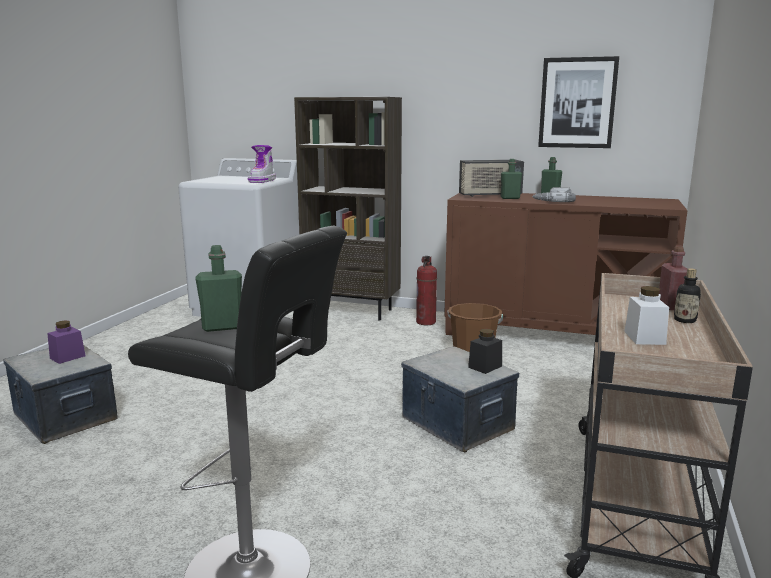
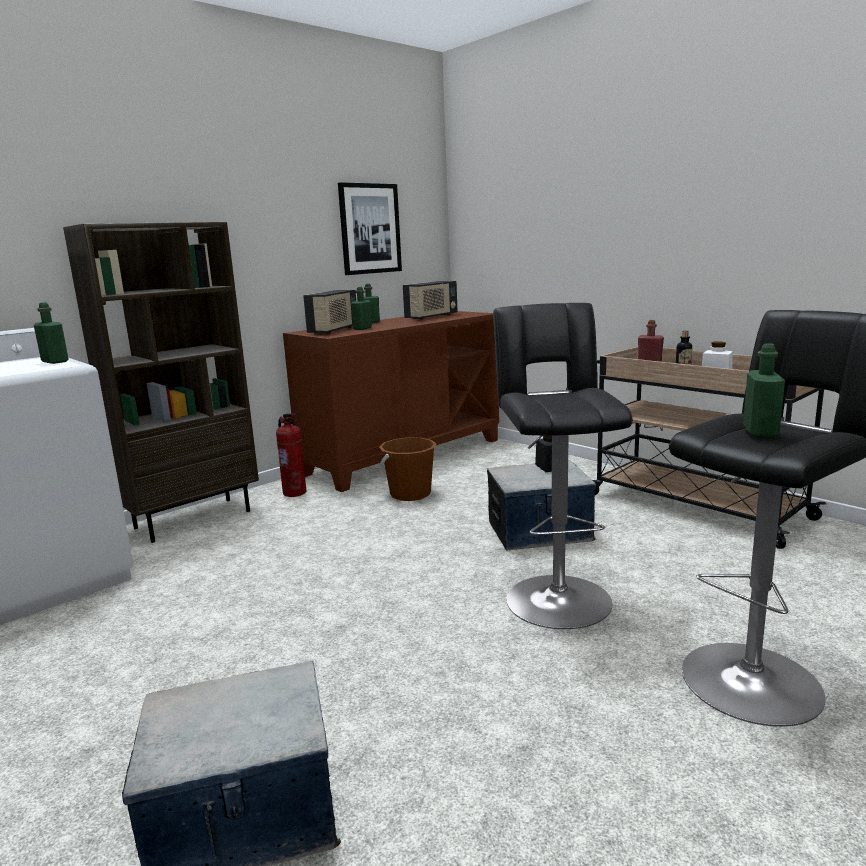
camera: 60 degrees left, 0 degrees up
(67, 357) = (229, 704): purple jar -> none
(262, 181) = (55, 361): boot -> green bottle
(338, 454) = (556, 596): none -> black stool
(553, 200) = (399, 324): power drill -> none
(615, 201) = (431, 317): none -> radio

